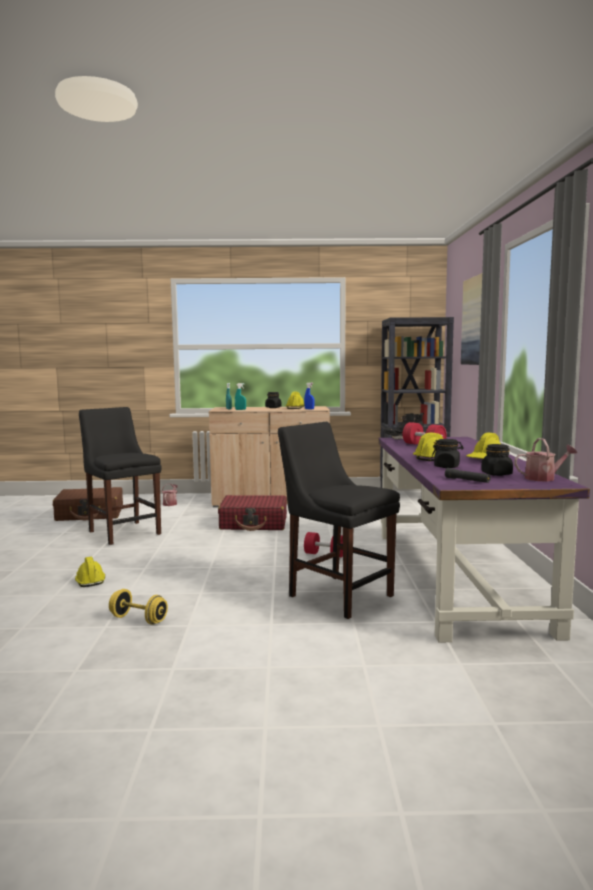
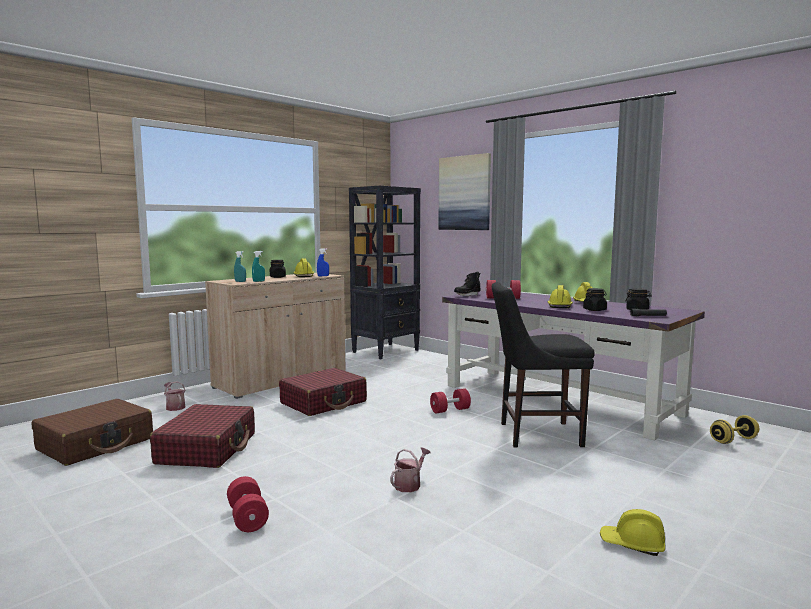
camera: 45 degrees left, 0 degrees up
(47, 573) = (247, 518): none -> red dumbbell
(89, 580) = (322, 504): yellow hard hat -> yellow hard hat (632, 544)
(123, 532) = (207, 448): black chair -> red suitcase
(138, 619) = (470, 511): yellow dumbbell -> yellow dumbbell (733, 440)
(543, 478) = (665, 309): watering can -> watering can (409, 484)

